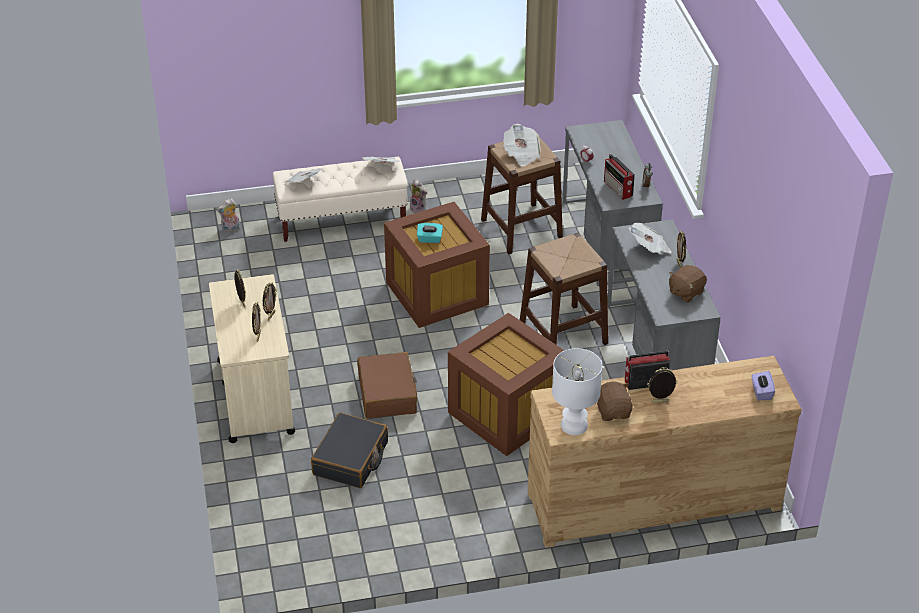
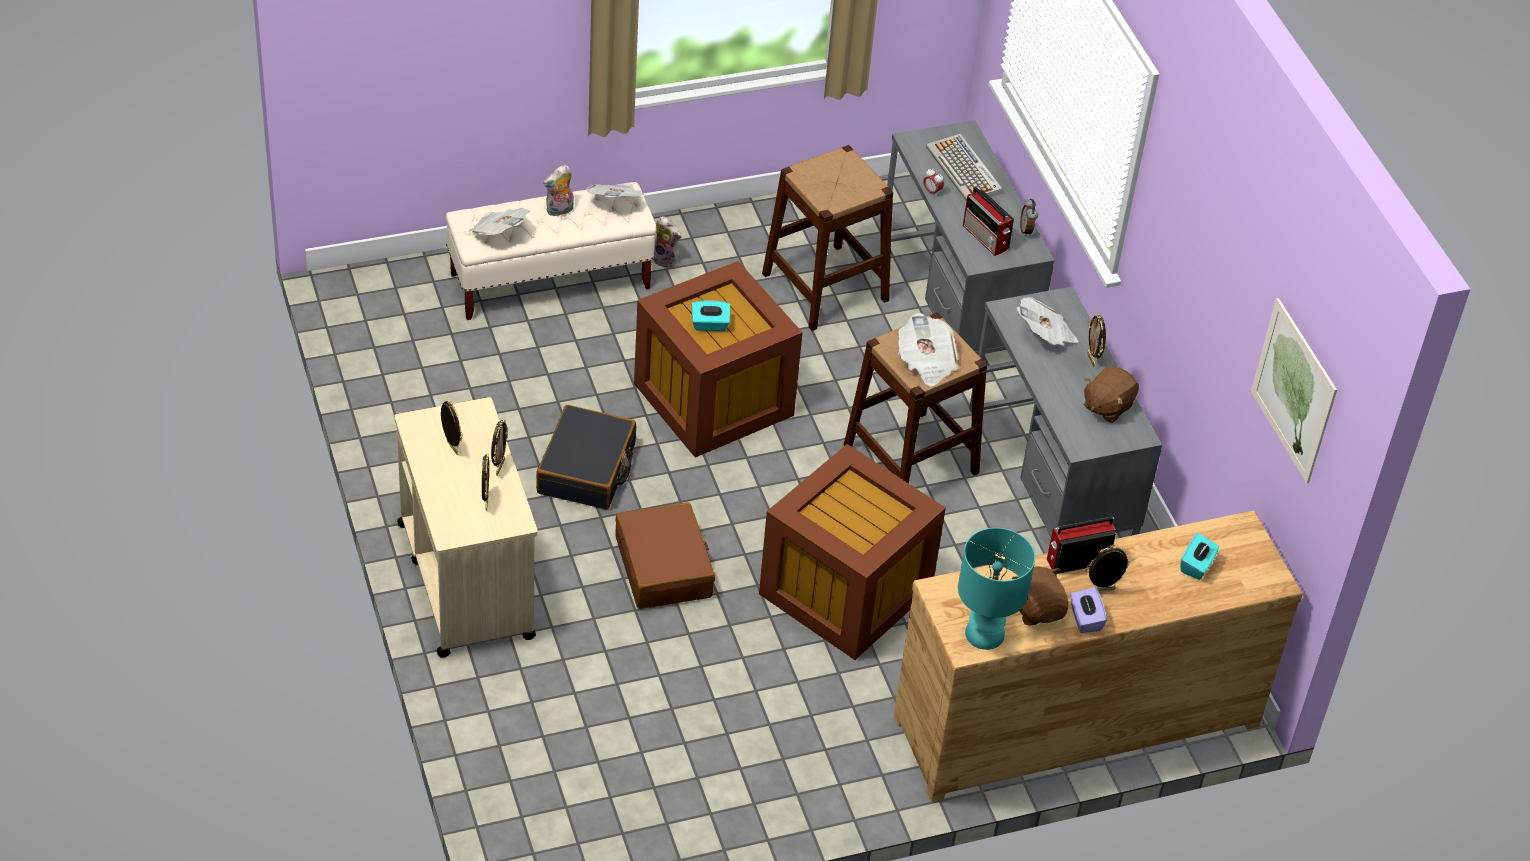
camera: 10 degrees left, 5 degrees up
(230, 229) = (380, 300): plush toy -> plush toy (560, 211)
(351, 459) = (626, 675): black suitcase -> black suitcase (587, 469)
(521, 154) = (834, 183): newspaper -> newspaper (926, 362)
(574, 426) = (984, 635): white table lamp -> turquoise table lamp
(610, 149) = (965, 170): none -> keyboard
(729, 388) = (1197, 566): none -> turquoise tissue box
(761, 392) = (1243, 570): purple tissue box -> purple tissue box (1085, 619)
(793, 265) = (1293, 390): none -> picture

